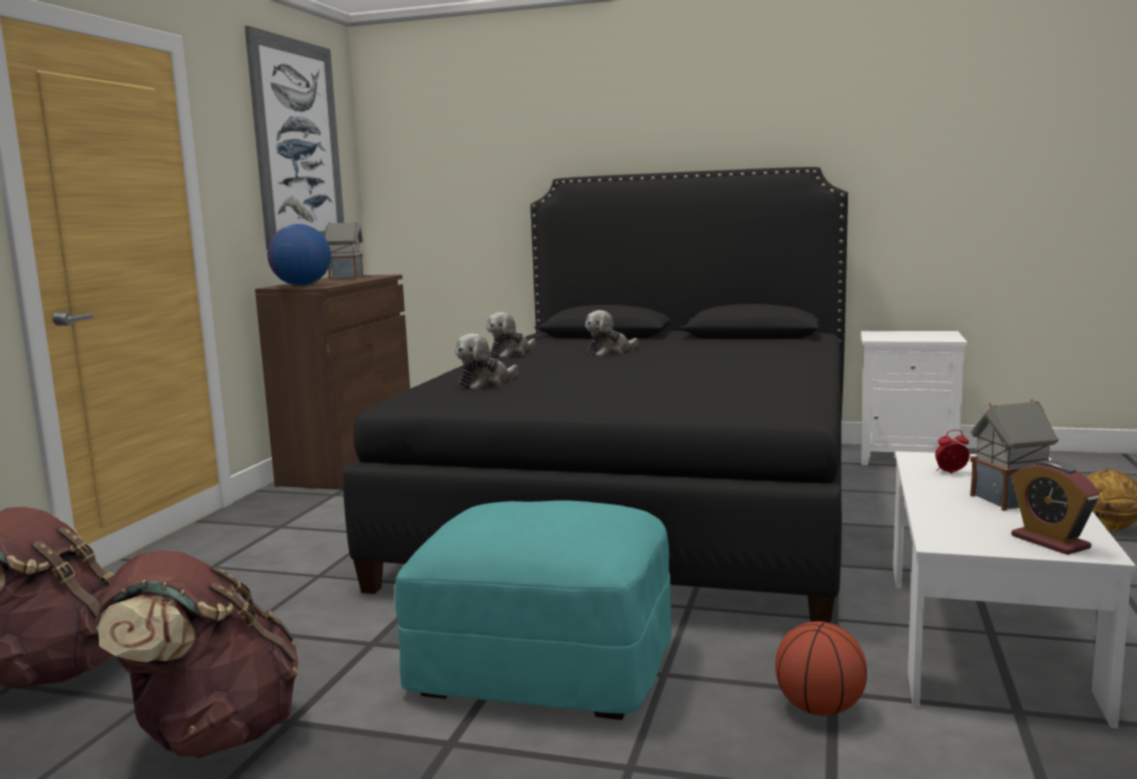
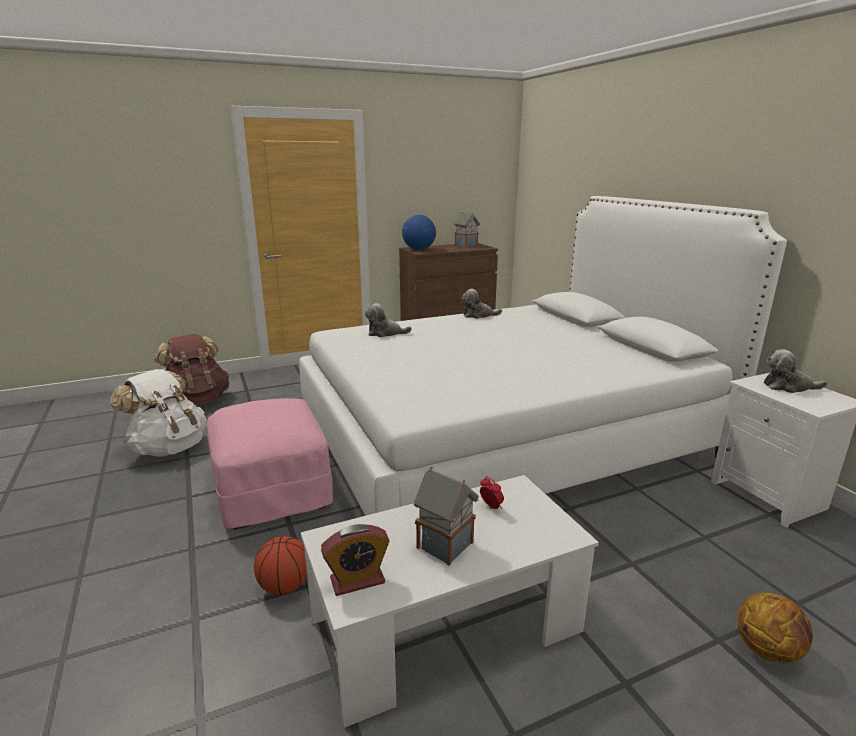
camera: 50 degrees right, 10 degrees up
(210, 735) = (169, 447): brown backpack -> white backpack
(298, 144) = (456, 163): picture -> none
(545, 666) = (273, 489): turquoise ottoman -> pink ottoman
(610, 352) = (519, 331): plush toy -> plush toy (788, 387)
(644, 505) = (504, 437): black bed -> white bed
(1050, 542) = (357, 580): alarm clock -> alarm clock turned 135 degrees counterclockwise

